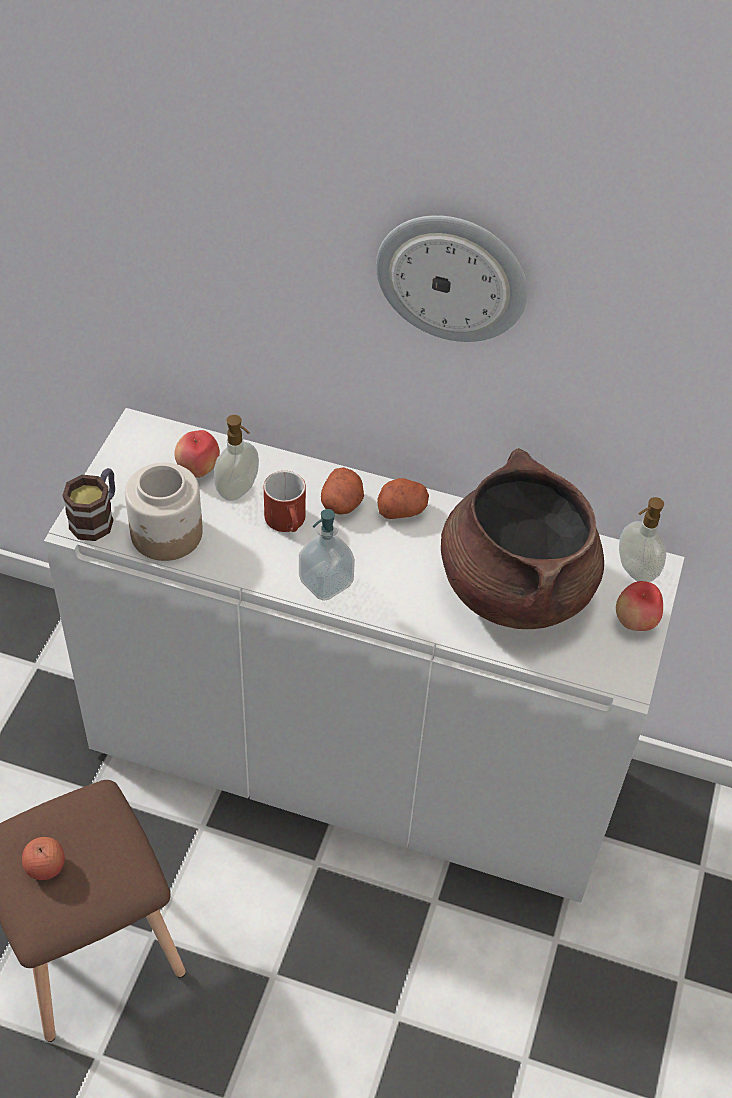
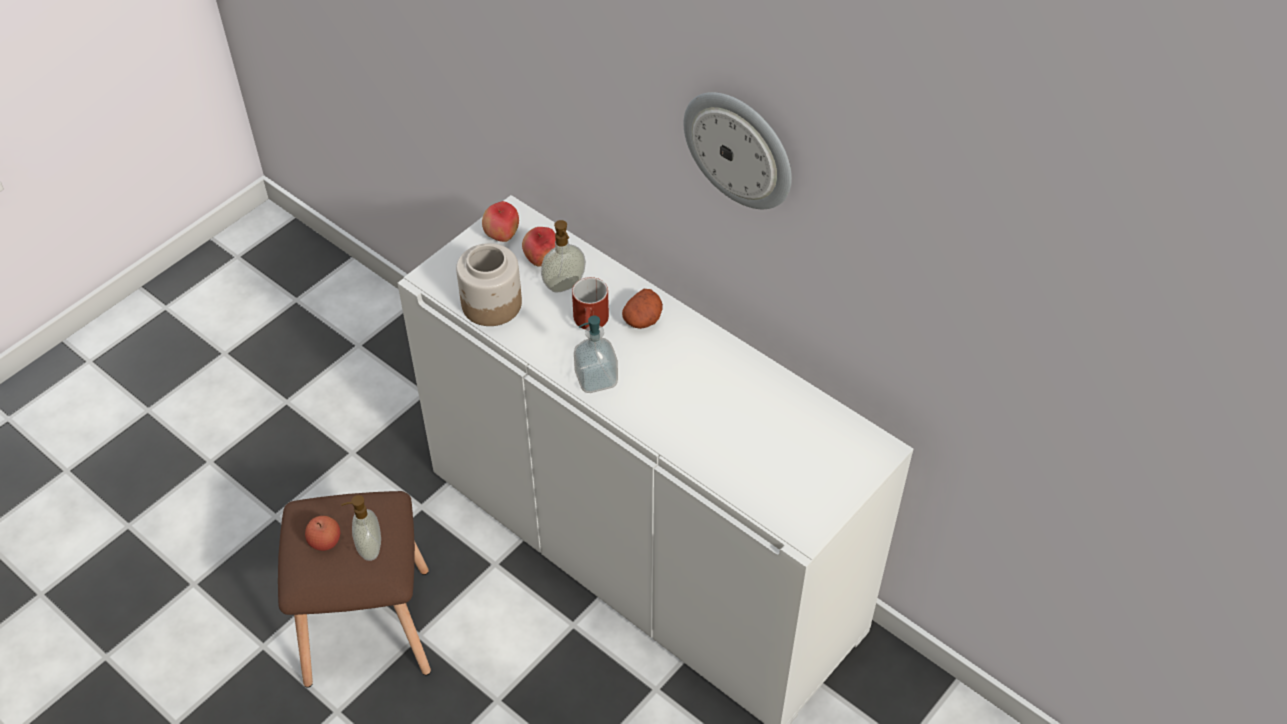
camera: 25 degrees right, 0 degrees up
(97, 517) = (445, 276): mug -> none
(402, 509) = (690, 338): potato -> none
(514, 586) = (750, 428): brown cooking pot -> none
(634, 571) = (861, 447): soap dispenser -> soap dispenser (369, 548)
(635, 622) = (837, 489): apple -> apple (502, 236)

